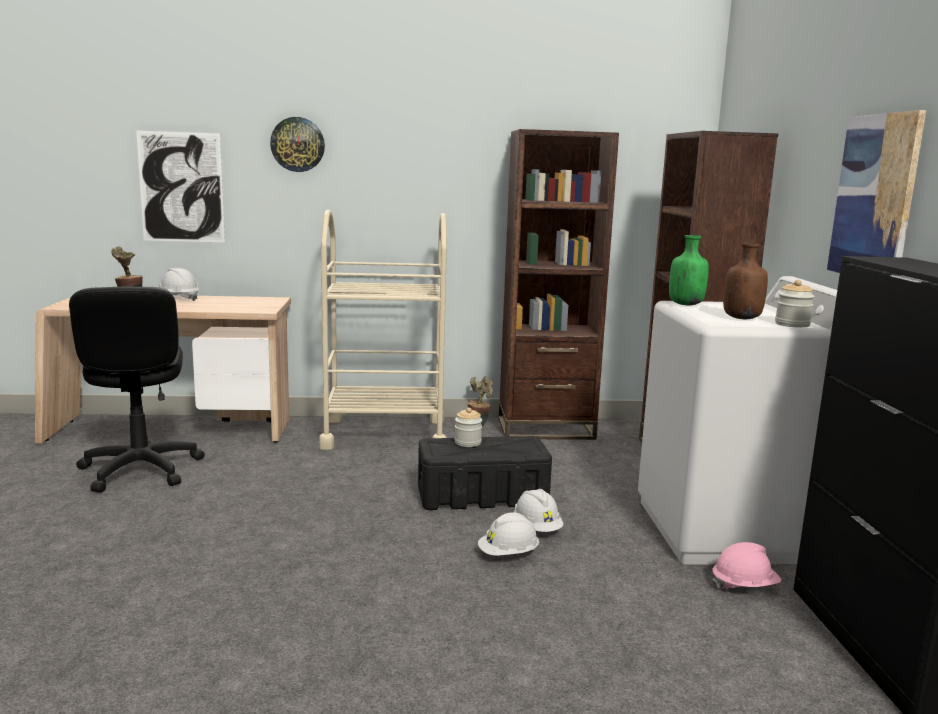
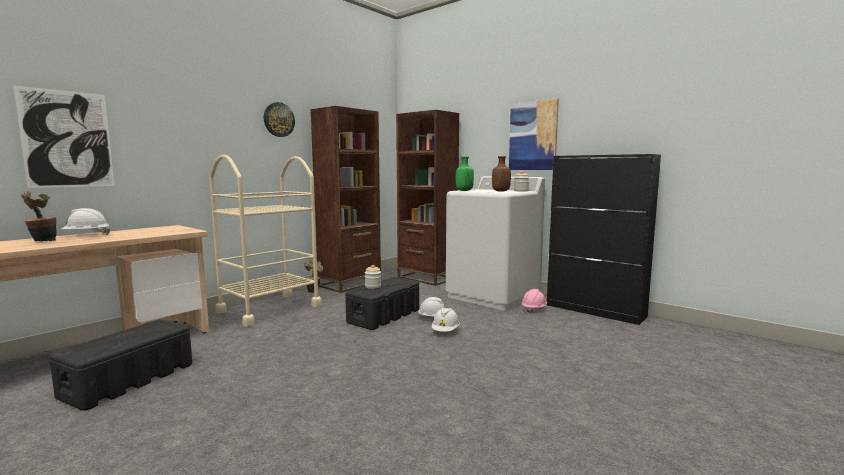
camera: 45 degrees left, 5 degrees down
(140, 470) = (128, 381): black office chair -> black storage box
(297, 144) = (173, 108): wall clock -> wall clock (278, 119)

